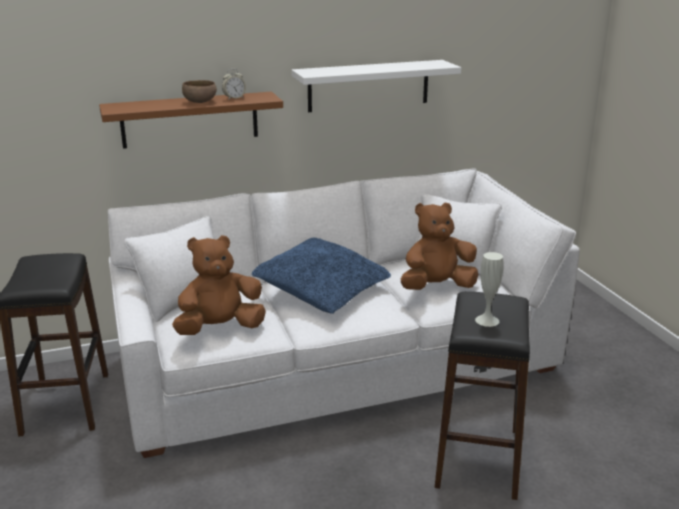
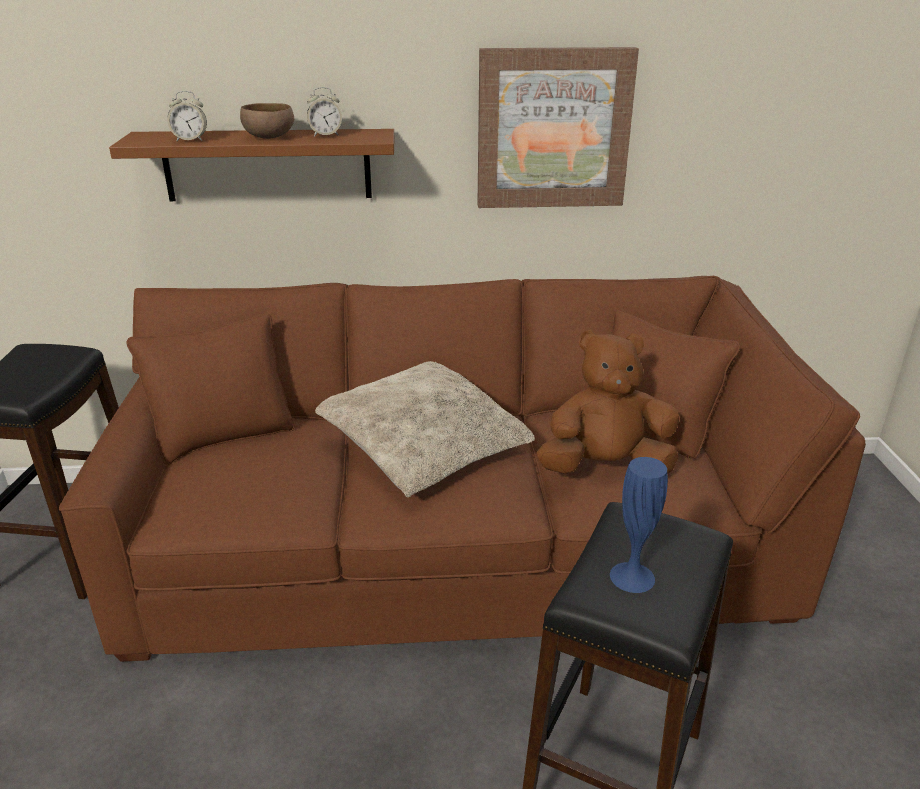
camera: 15 degrees right, 5 degrees up
(150, 107) = (190, 140): none -> alarm clock
(220, 328) = (238, 493): brown plush toy -> none
(323, 290) = (425, 447): blue pillow -> beige pillow
(340, 366) = (461, 553): white sofa -> brown sofa
(368, 85) = (553, 129): white shelf -> picture
(487, 320) = (632, 577): white vase -> blue vase

